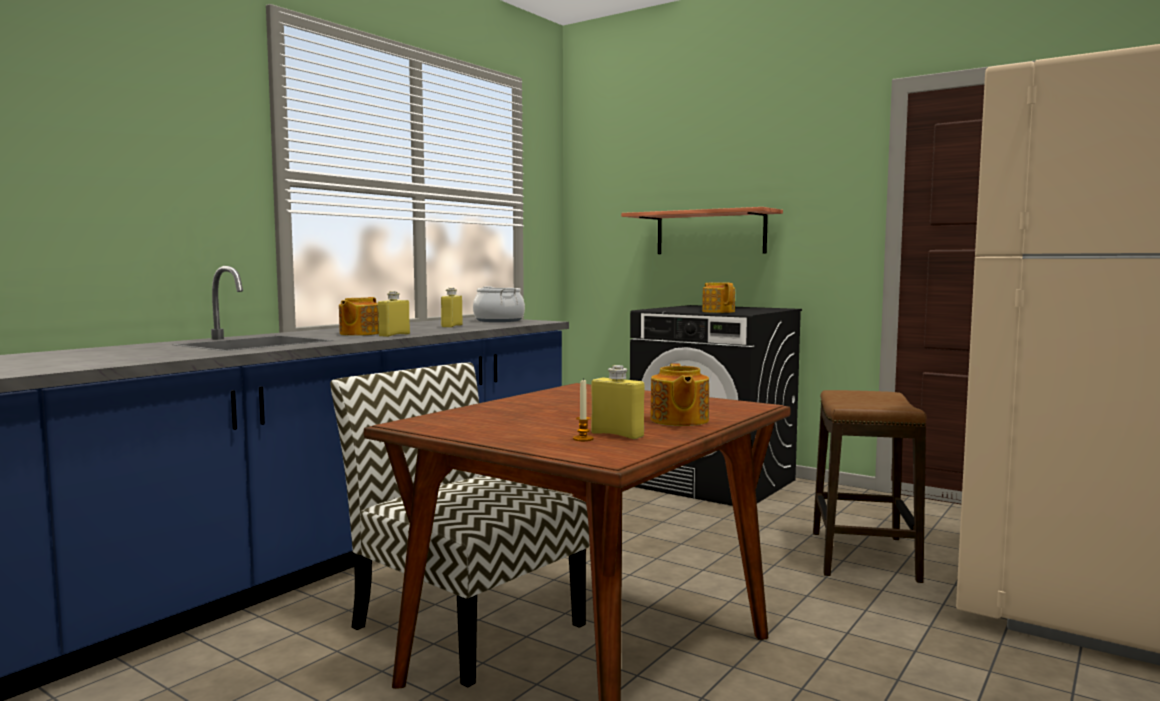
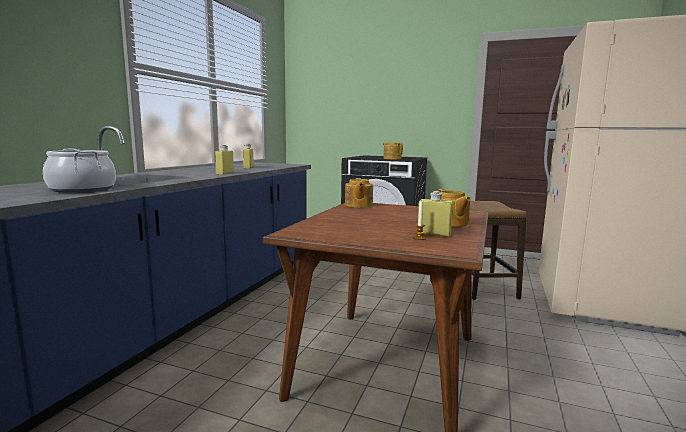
camera: 15 degrees left, 5 degrees up
(359, 334) = (199, 172): teapot -> teapot (358, 205)
(465, 624) = (300, 351): chair -> none
(499, 320) = (269, 164): cooking pot -> cooking pot (83, 189)
(710, 233) = (375, 115): shelf -> none

